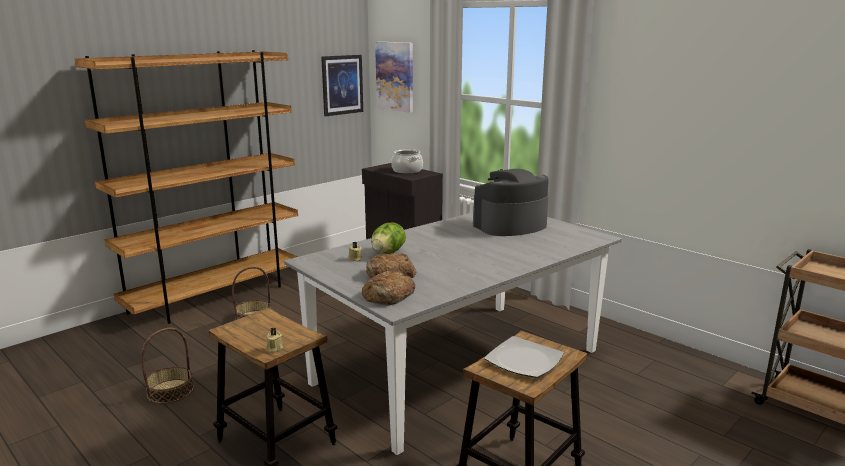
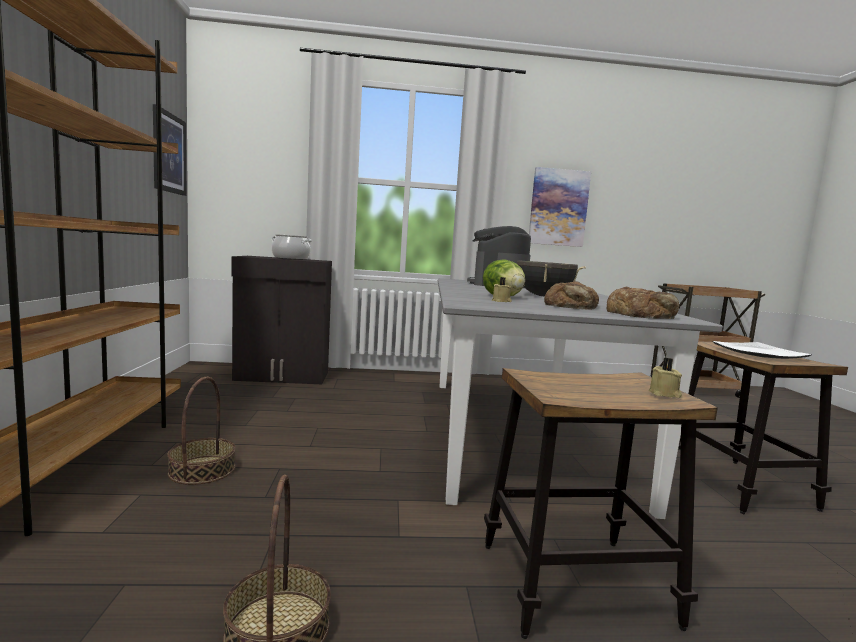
camera: 50 degrees left, 10 degrees down
(395, 76) = (238, 155): picture -> picture (558, 207)
(443, 255) = (543, 296): none -> black cooking pot

